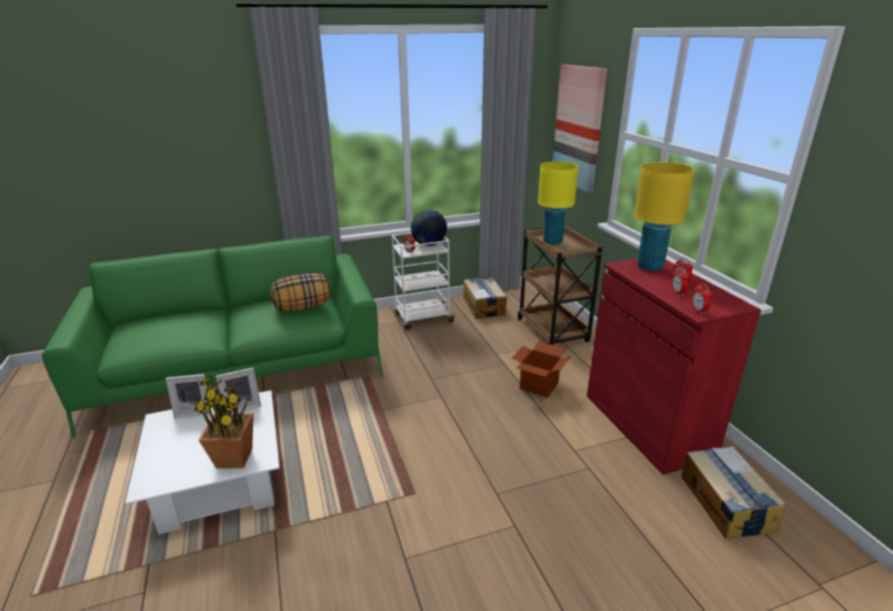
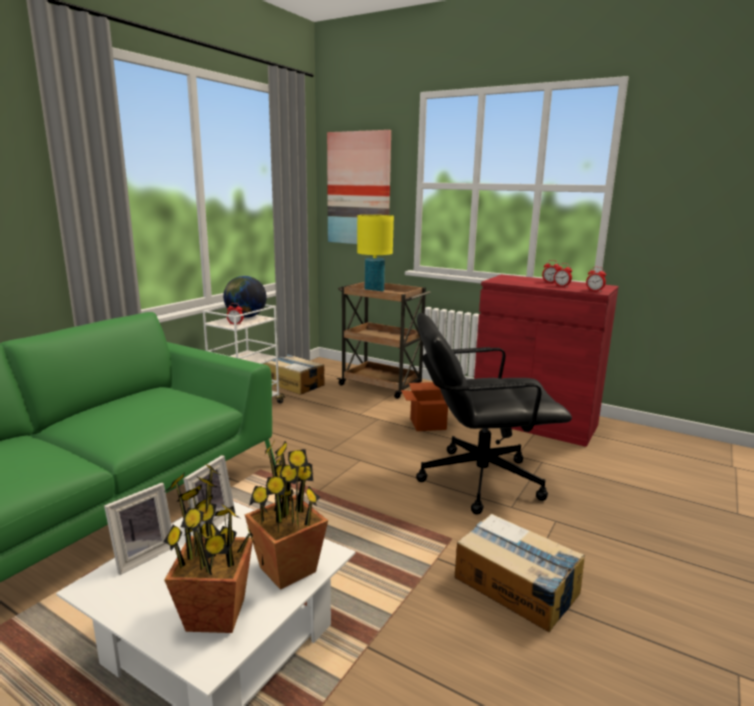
camera: 40 degrees left, 10 degrees down
(177, 464) = (217, 614): none -> potted plant
(303, 307) = (165, 399): pillow -> none
(506, 456) = (478, 479): none -> black office chair
(650, 267) = (513, 279): yellow table lamp -> none
(726, 503) = (637, 447): cardboard box -> cardboard box (516, 586)

